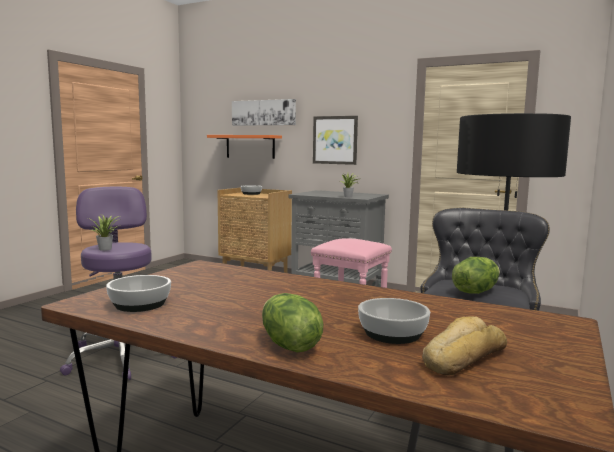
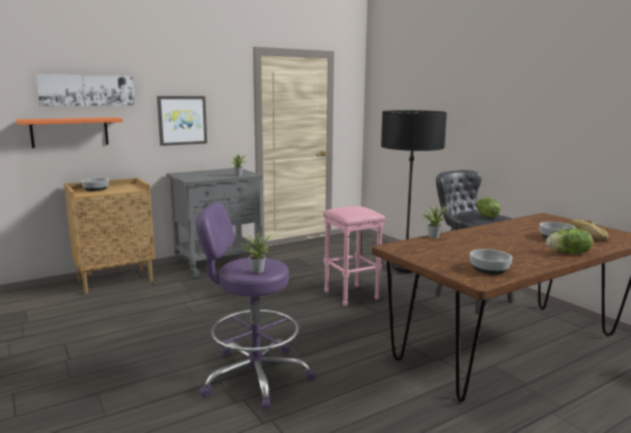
camera: 60 degrees left, 5 degrees up
(276, 273) = (432, 236): none -> potted plant

